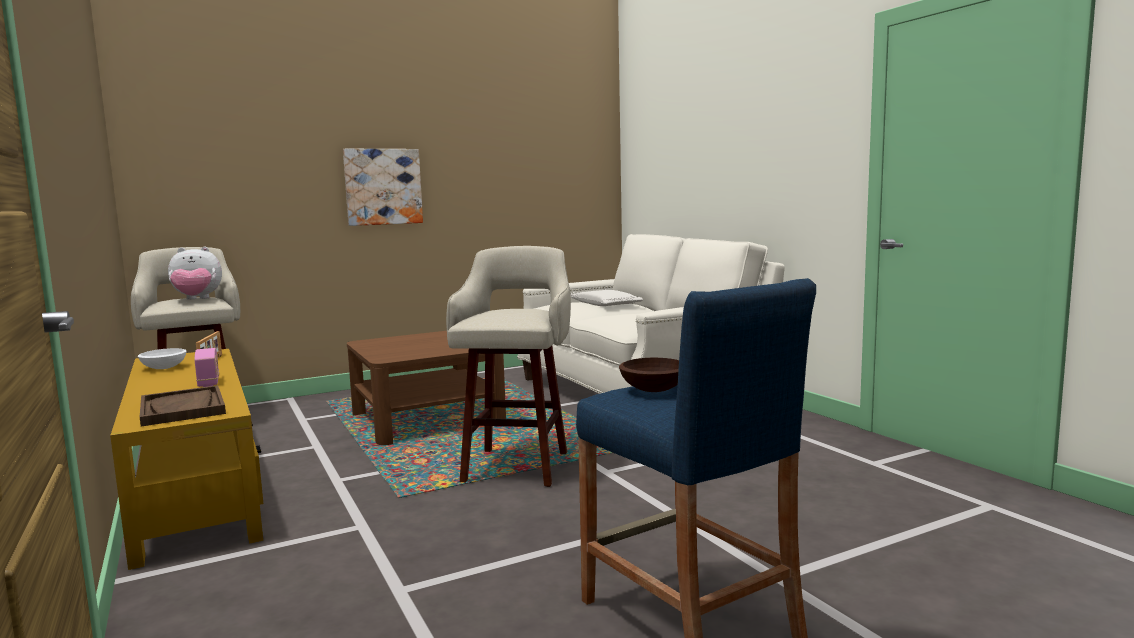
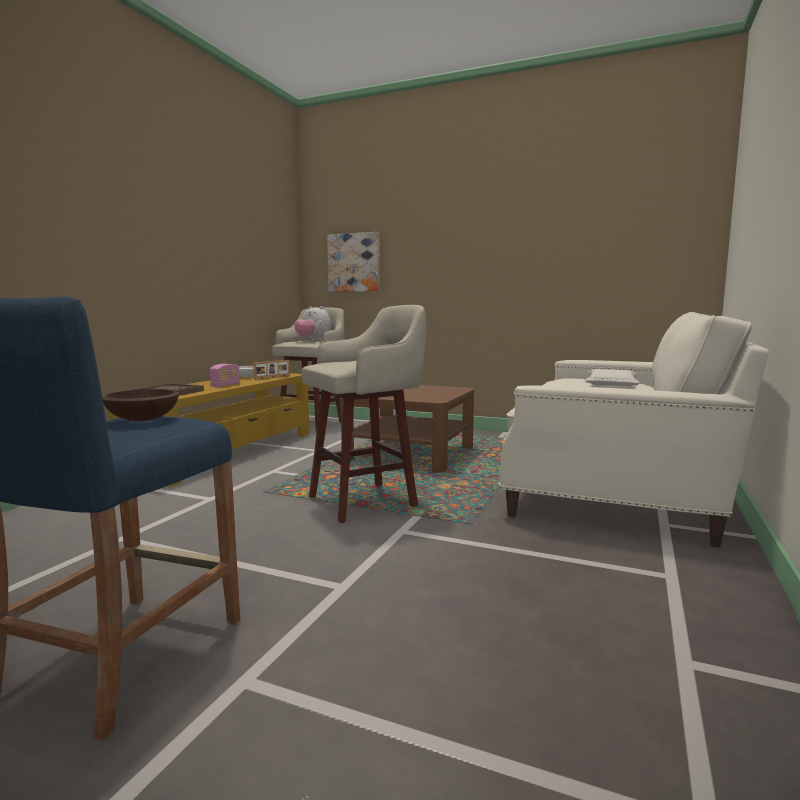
camera: 50 degrees right, 0 degrees up
(383, 187) = (462, 265): picture -> picture (354, 262)

